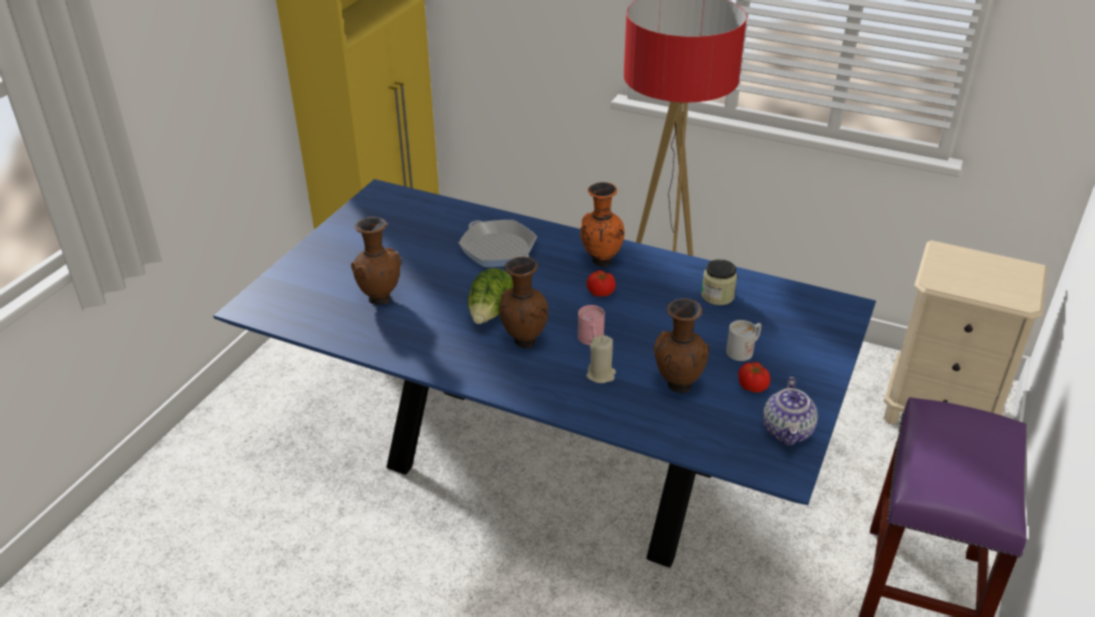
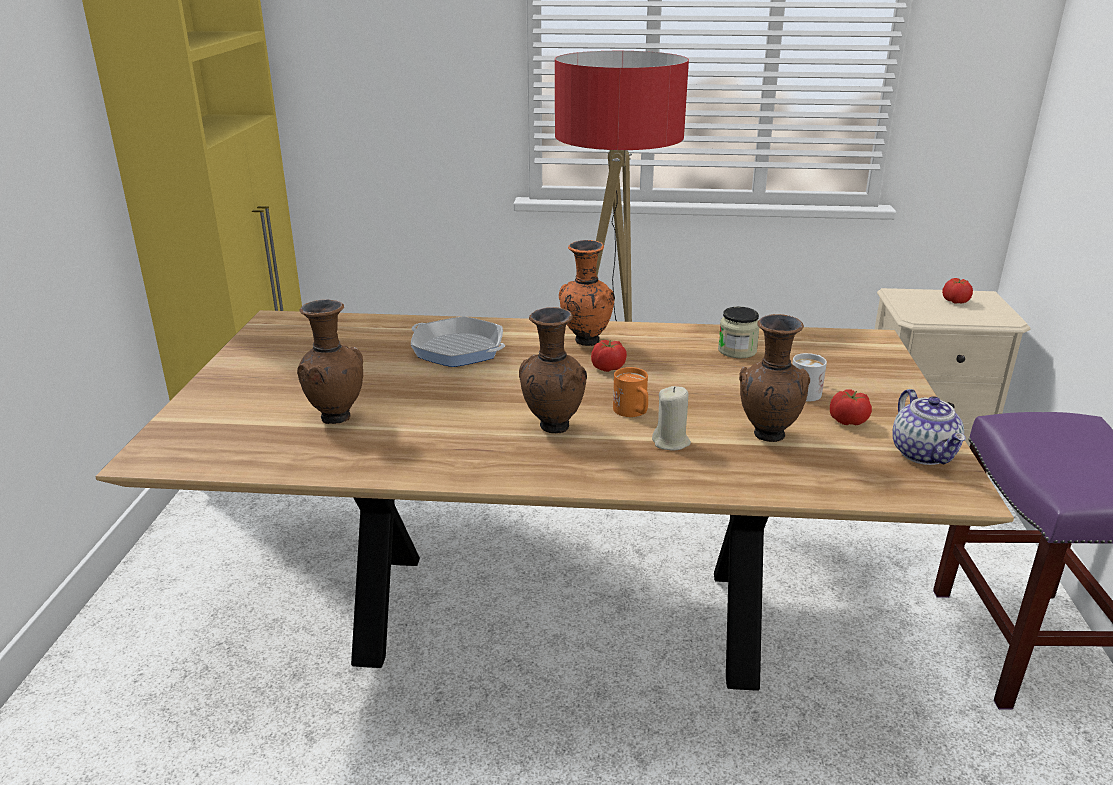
camera: 20 degrees left, 10 degrees down
(490, 313) = (491, 407): lettuce -> none
(547, 468) = (556, 617): blue dining table -> brown dining table
(591, 341) = (633, 413): pink mug -> orange mug
(990, 270) = (955, 301): none -> tomato

